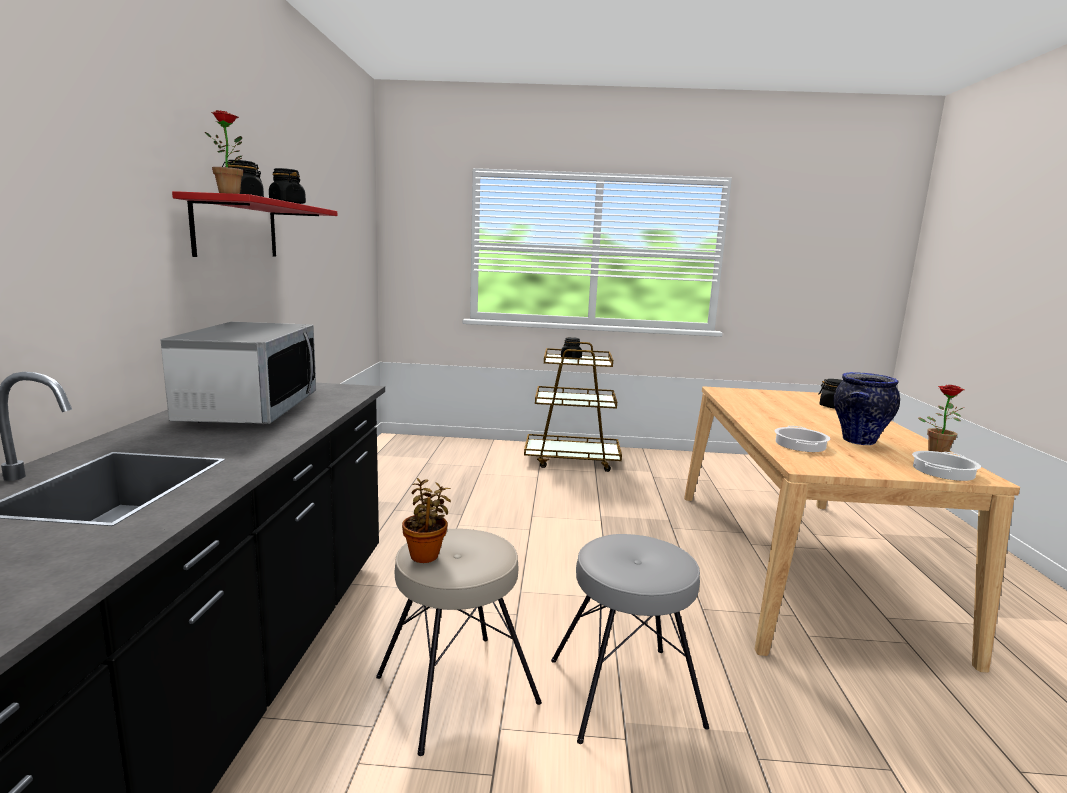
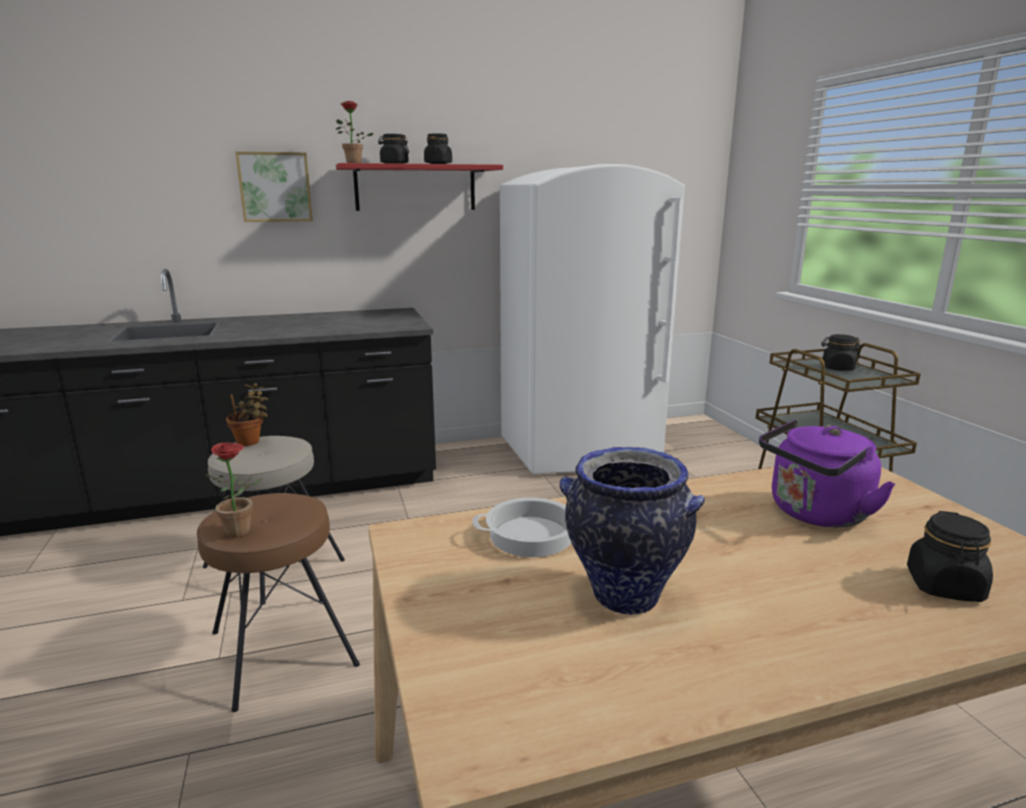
camera: 70 degrees right, 5 degrees up
(111, 218) = (275, 187): none -> picture
(250, 409) = (324, 321): microwave -> none
(384, 485) = (580, 449): none -> white fridge
(625, 693) = (281, 649): grey stool -> brown stool
(771, 404) = (815, 514): none -> purple kettle
(936, 451) = (656, 707): potted plant -> potted plant (243, 531)
(942, 471) = (479, 686): cooking pot -> none

